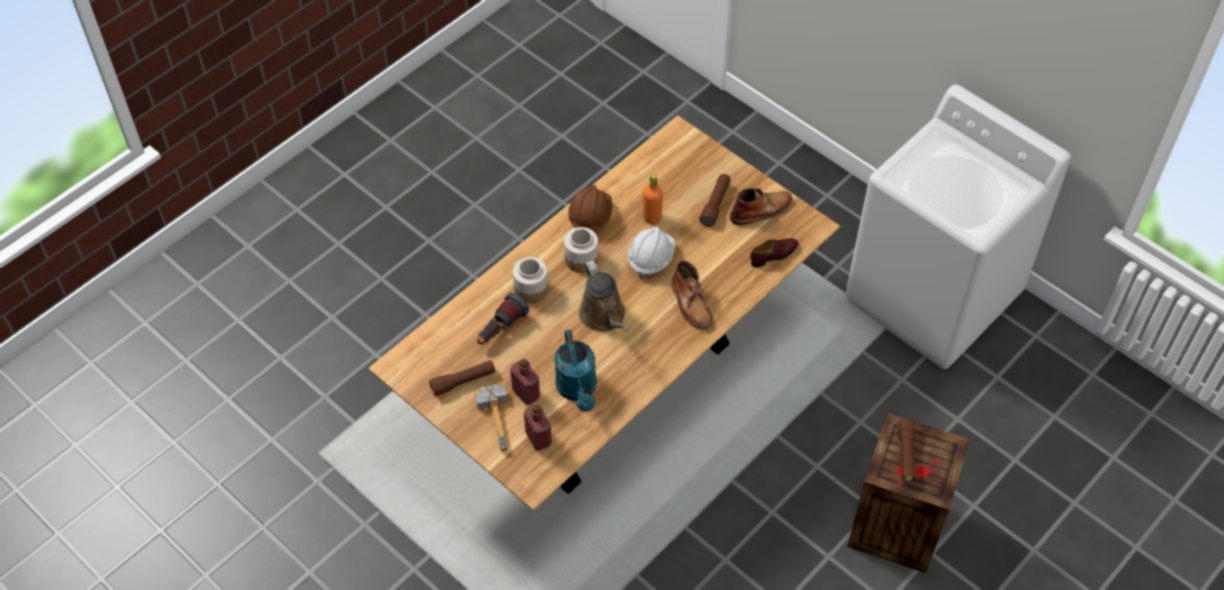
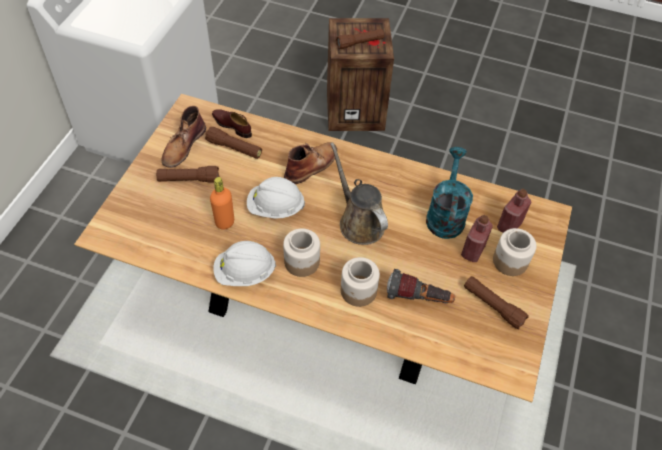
camera: 115 degrees left, 0 degrees up
(500, 418) = (510, 261): hammer -> jar
(578, 390) = (445, 214): turquoise watering can -> turquoise watering can turned 45 degrees counterclockwise
(590, 217) = (245, 273): brown hard hat -> white hard hat
(604, 317) = (359, 221): brown watering can -> brown watering can turned 75 degrees counterclockwise
(741, 248) = (234, 148): none -> brown flashlight
(761, 210) = (183, 146): brown boot -> brown boot turned 105 degrees counterclockwise

